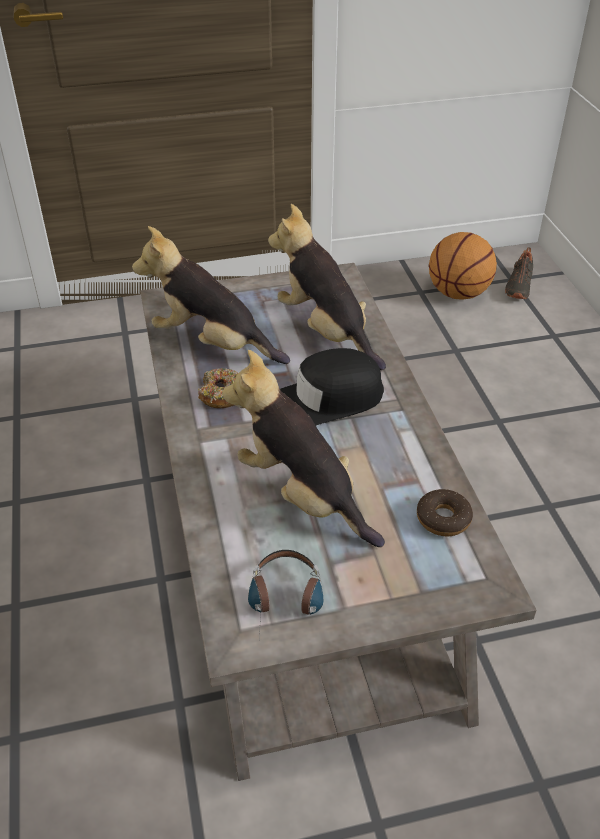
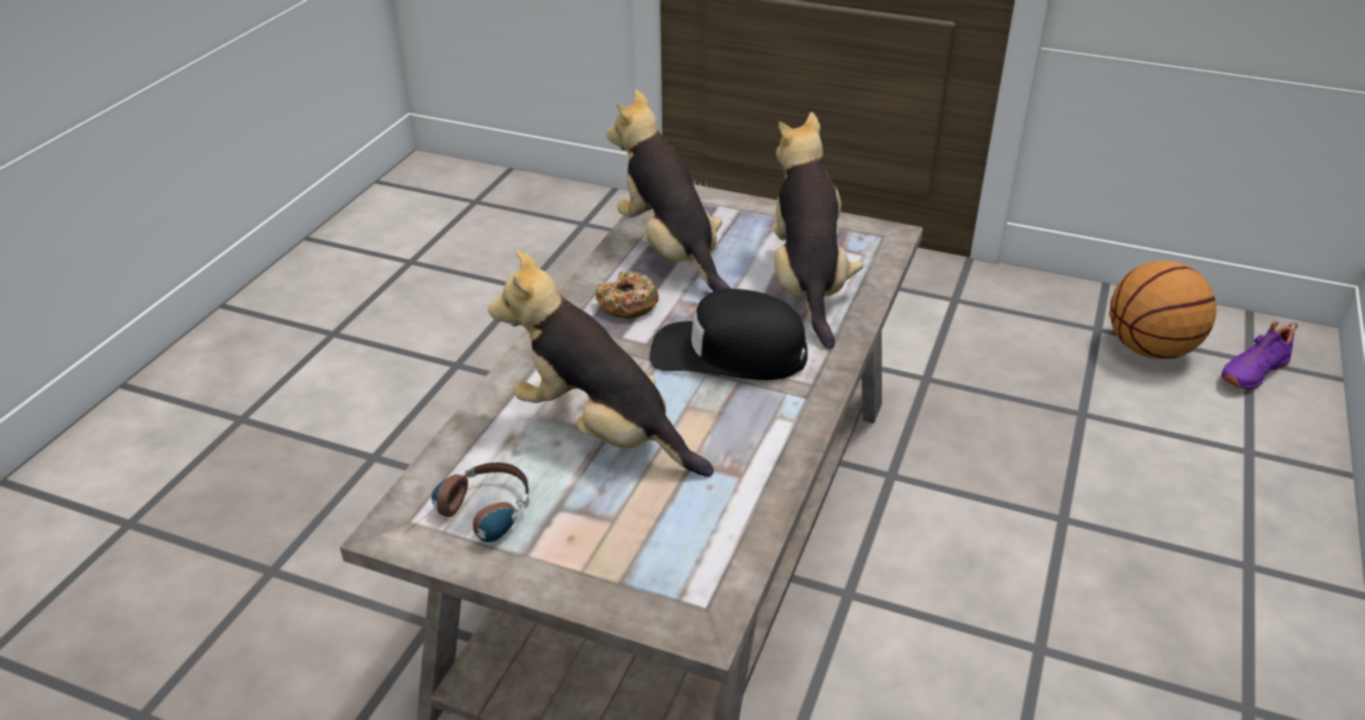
camera: 35 degrees right, 5 degrees down
(302, 495) = (602, 431): plush toy -> plush toy turned 45 degrees counterclockwise
(443, 518) = (726, 525): donut -> none
(518, 286) = (1251, 371): black shoe -> purple shoe

